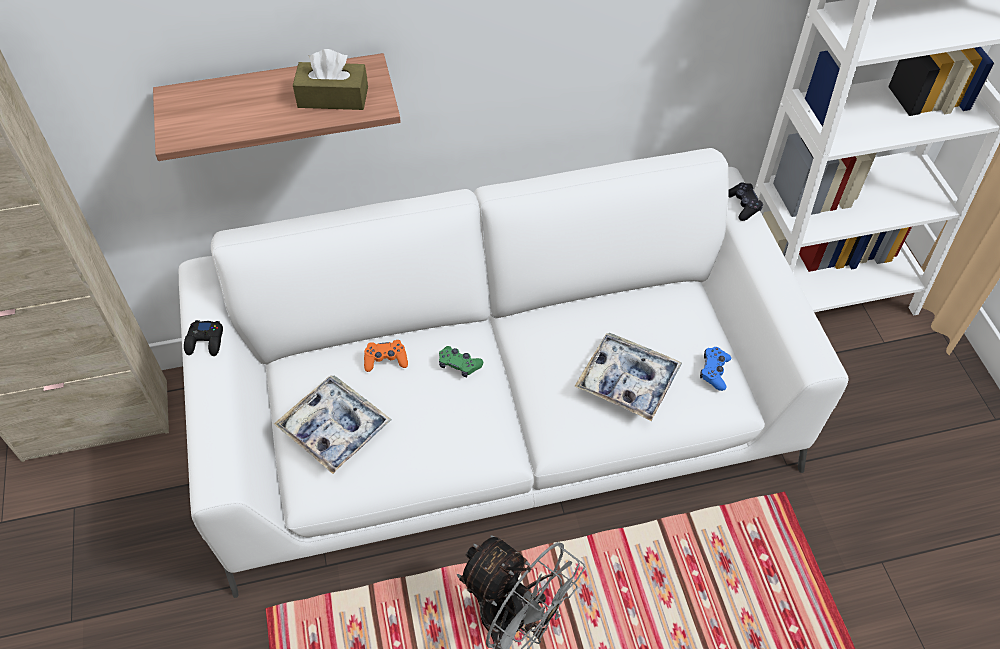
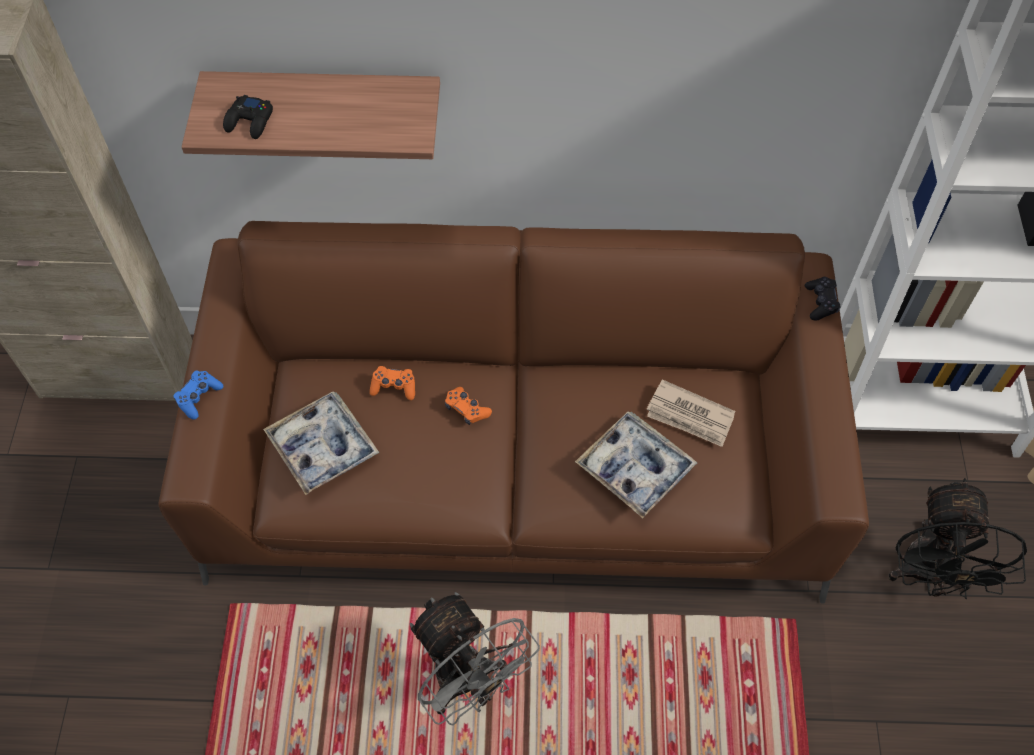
camera: 15 degrees right, 5 degrees up
(205, 341) = (216, 330): black game controller -> black game controller (250, 122)
(333, 97) = (372, 118): brown tissue box -> none
(459, 365) = (466, 409): green game controller -> orange game controller
(500, 419) = (517, 466): white sofa -> brown sofa
(660, 326) = (690, 416): none -> newspaper
(714, 371) = (732, 479): blue game controller -> blue game controller (199, 397)
(880, 429) = (928, 576): none -> black fan

